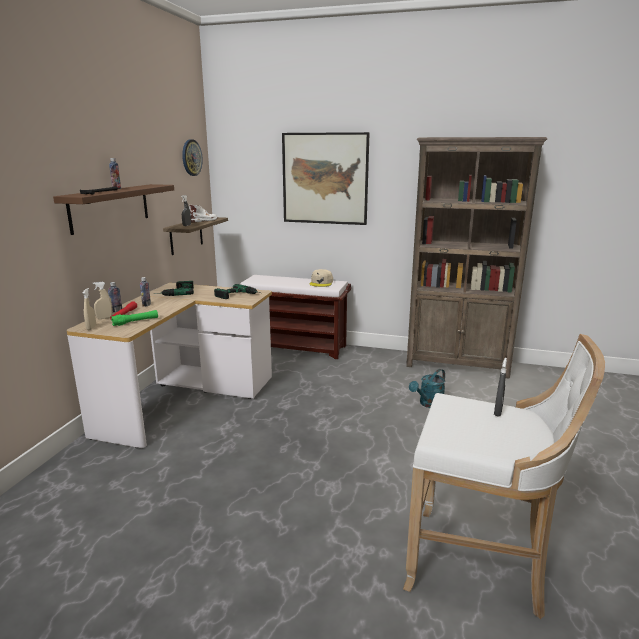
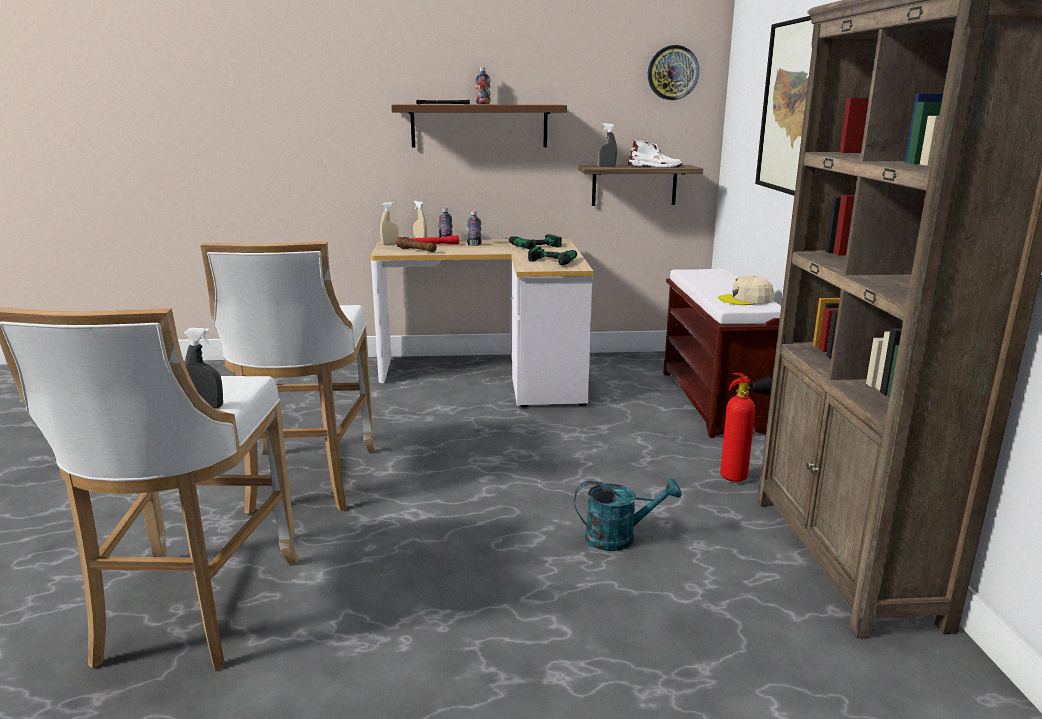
camera: 70 degrees right, 0 degrees up
(135, 322) = (416, 250): green flashlight -> brown flashlight
(312, 502) = (307, 482): none -> white stool
(383, 364) = (739, 478): none -> fire extinguisher
(428, 404) = (619, 537): turquoise watering can -> turquoise watering can turned 150 degrees clockwise

